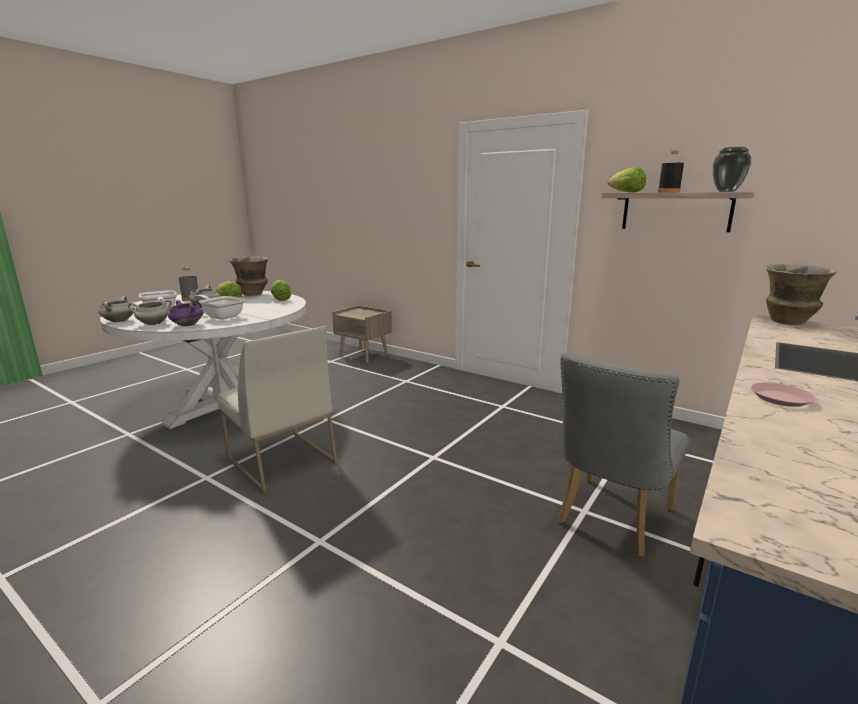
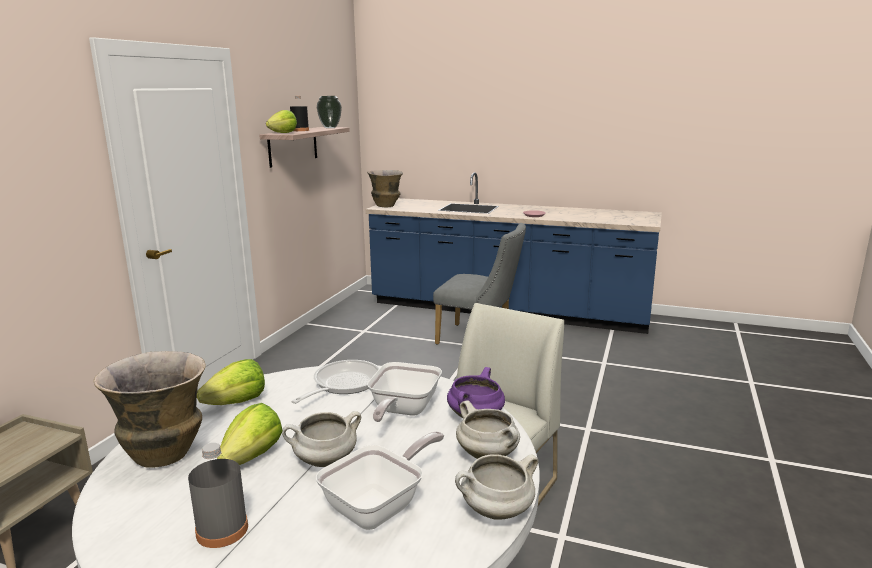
camera: 105 degrees left, 0 degrees up
(270, 310) = (342, 384): none -> frying pan

